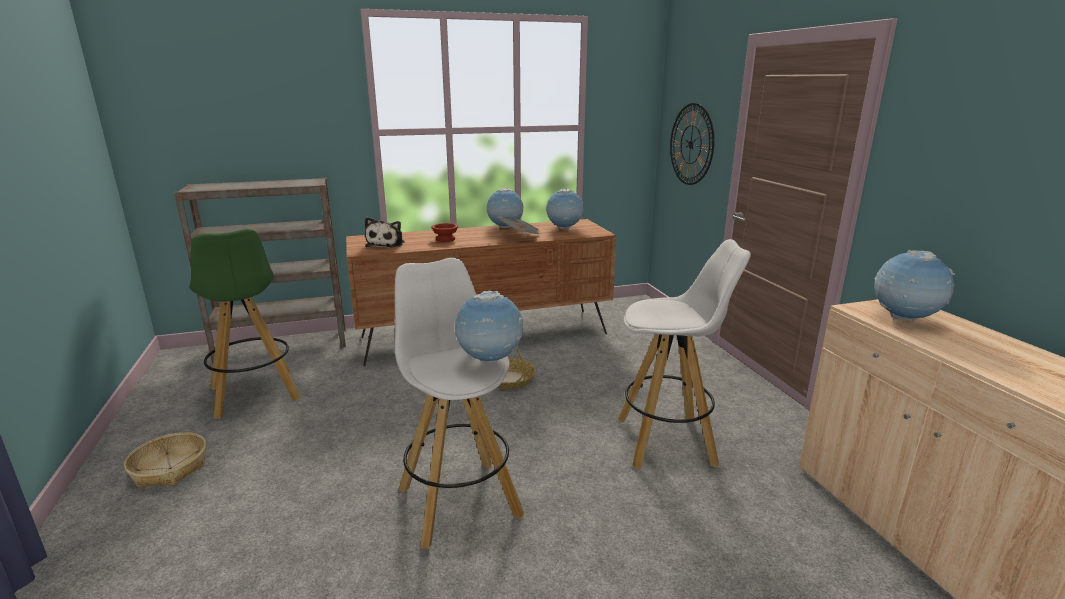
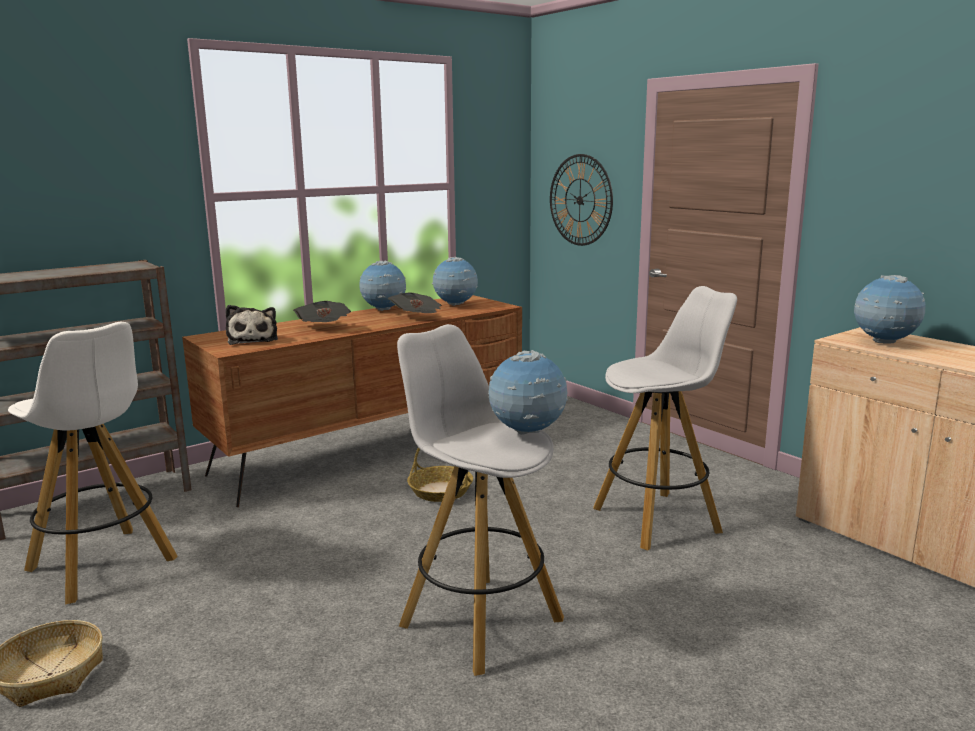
camera: 20 degrees left, 5 degrees down
(255, 394) = (103, 565): green stool -> white stool
(445, 239) = (324, 328): brown bowl -> newspaper

